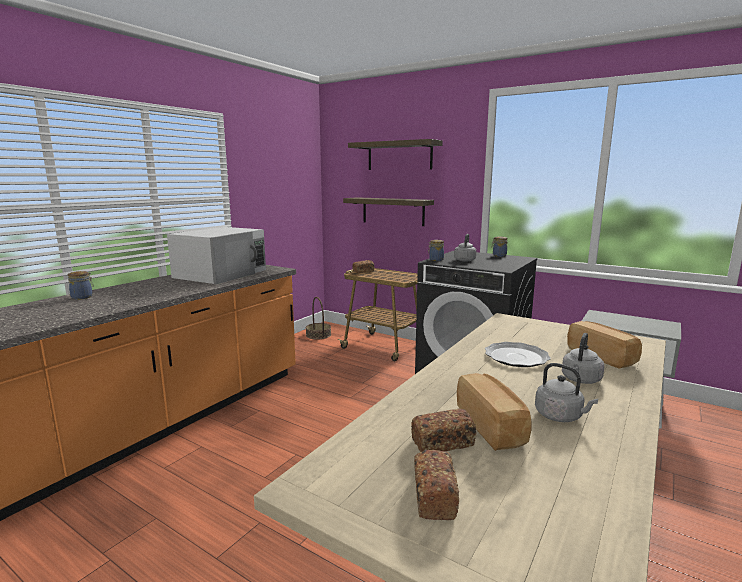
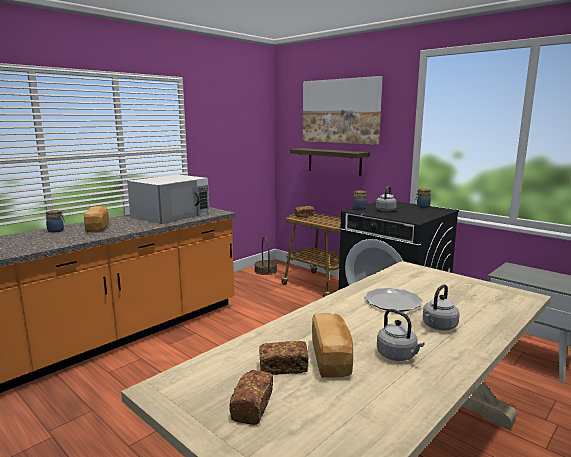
camera: 10 degrees right, 0 degrees up
(399, 156) = (340, 111): shelf -> picture
(601, 356) = (474, 307): bread -> bread (98, 227)

